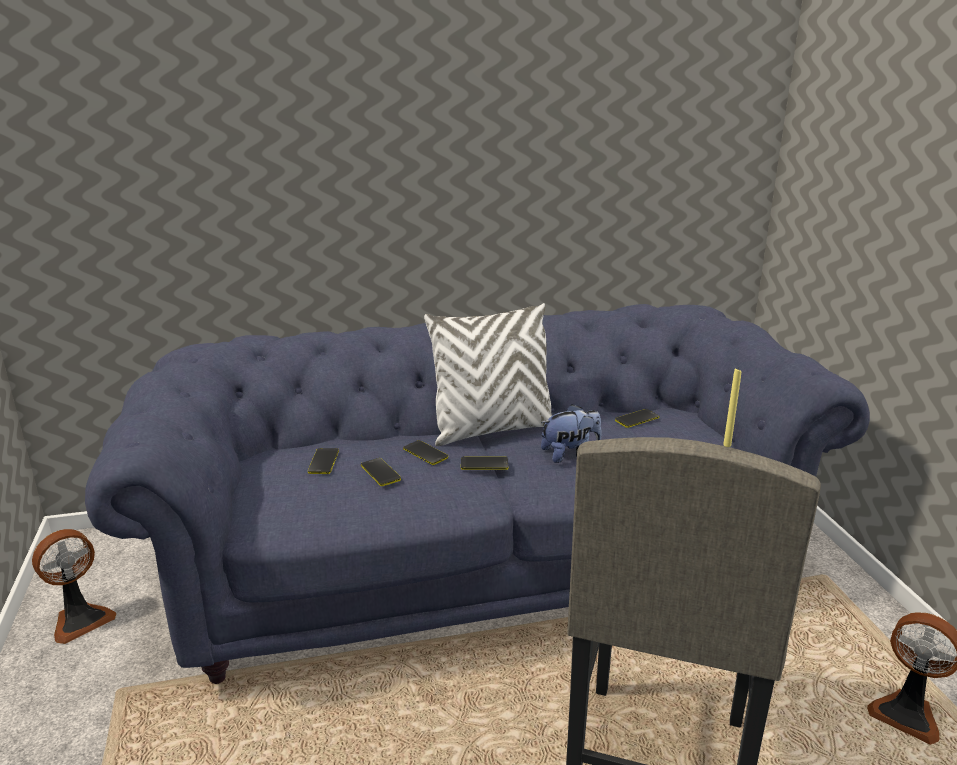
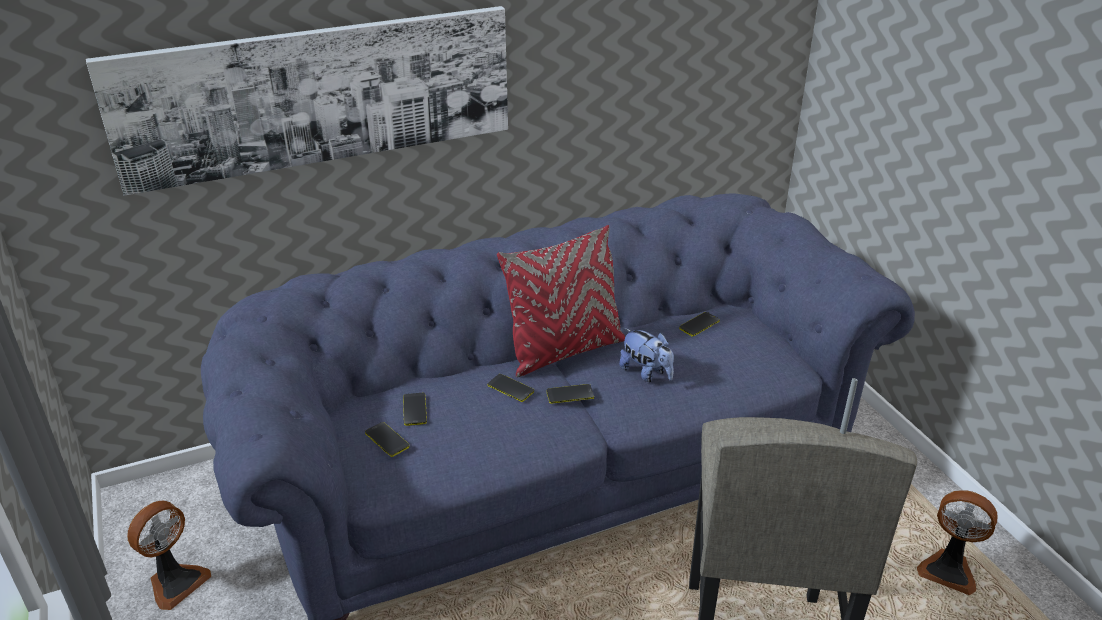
camera: 10 degrees left, 10 degrees up
(276, 162) = (317, 95): none -> picture
(380, 472) = (475, 416): phone -> phone (387, 440)
(492, 429) = (564, 351): white pillow -> red pillow
(570, 454) = (646, 373): plush toy -> plush toy turned 75 degrees clockwise
(727, 445) = (842, 432): yellow candle -> grey candle

